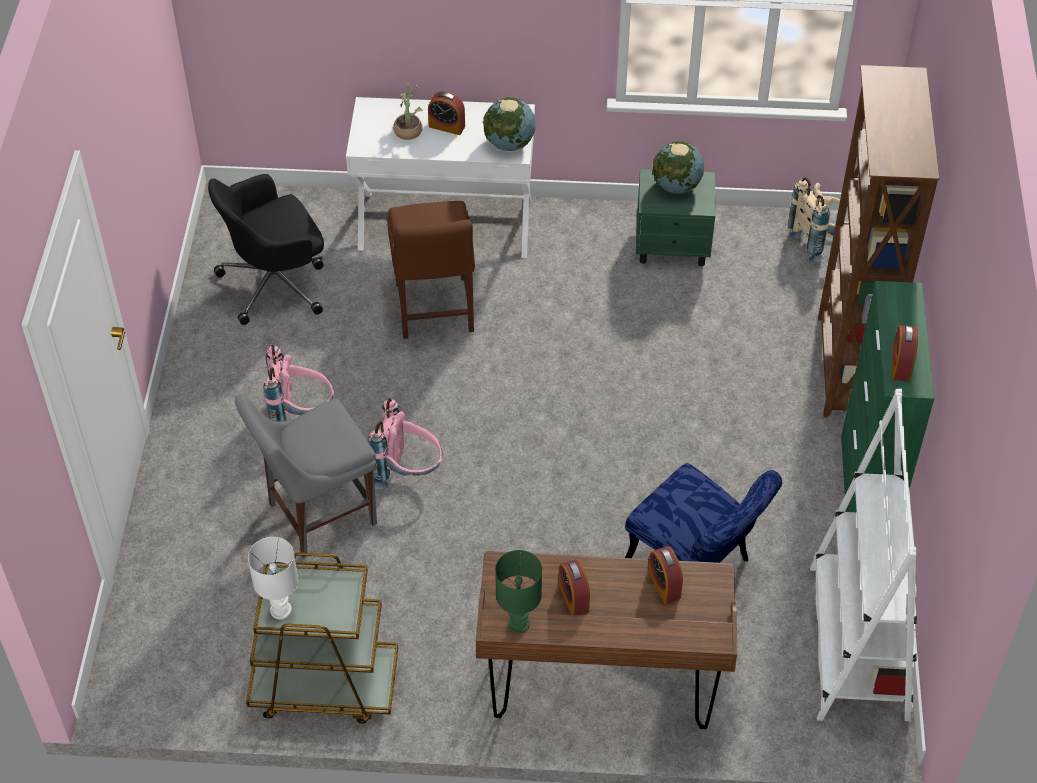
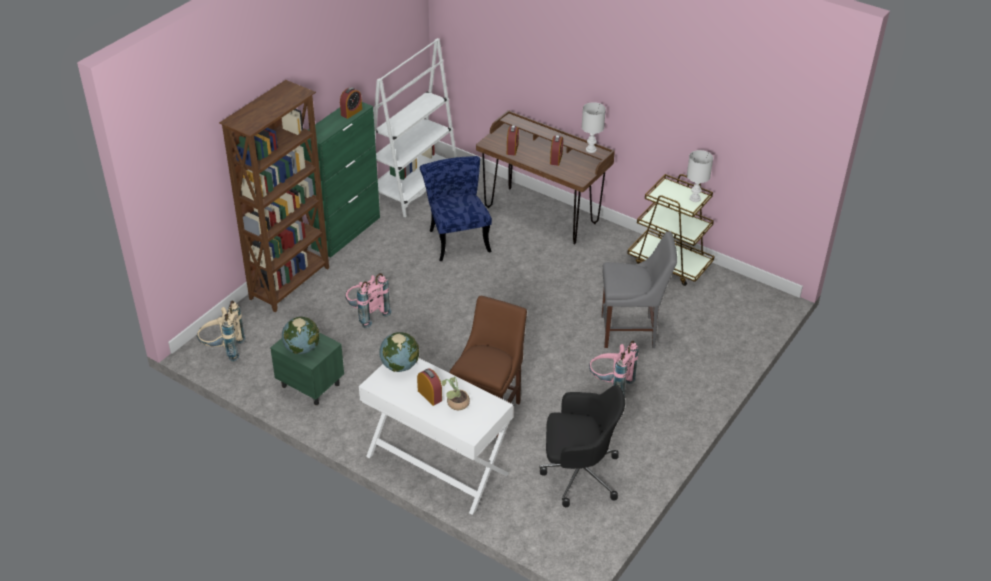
camera: 150 degrees left, 10 degrees down
(408, 473) = (568, 331): pink backpack -> pink backpack (366, 314)
(518, 625) = (591, 149): green table lamp -> white table lamp

